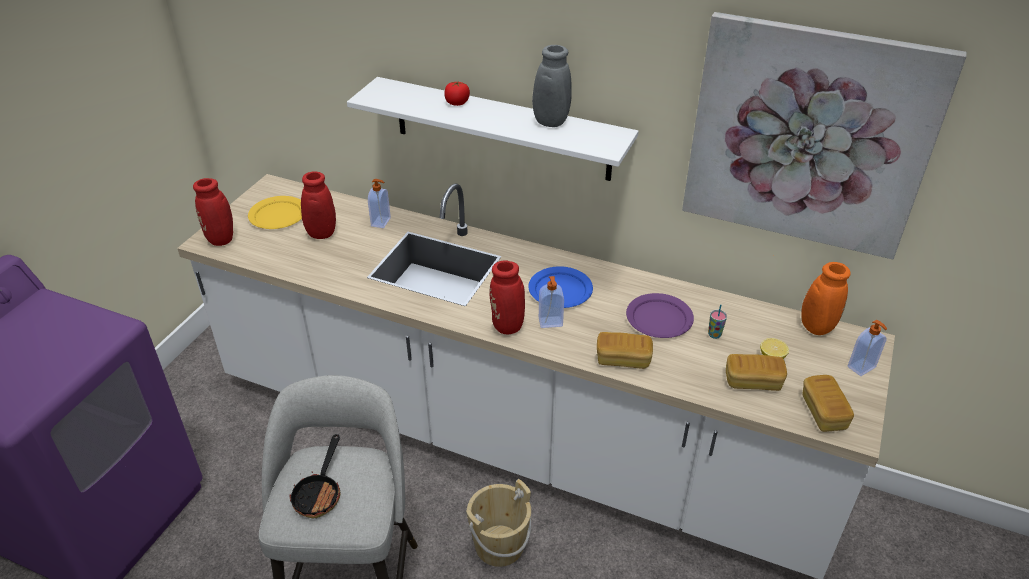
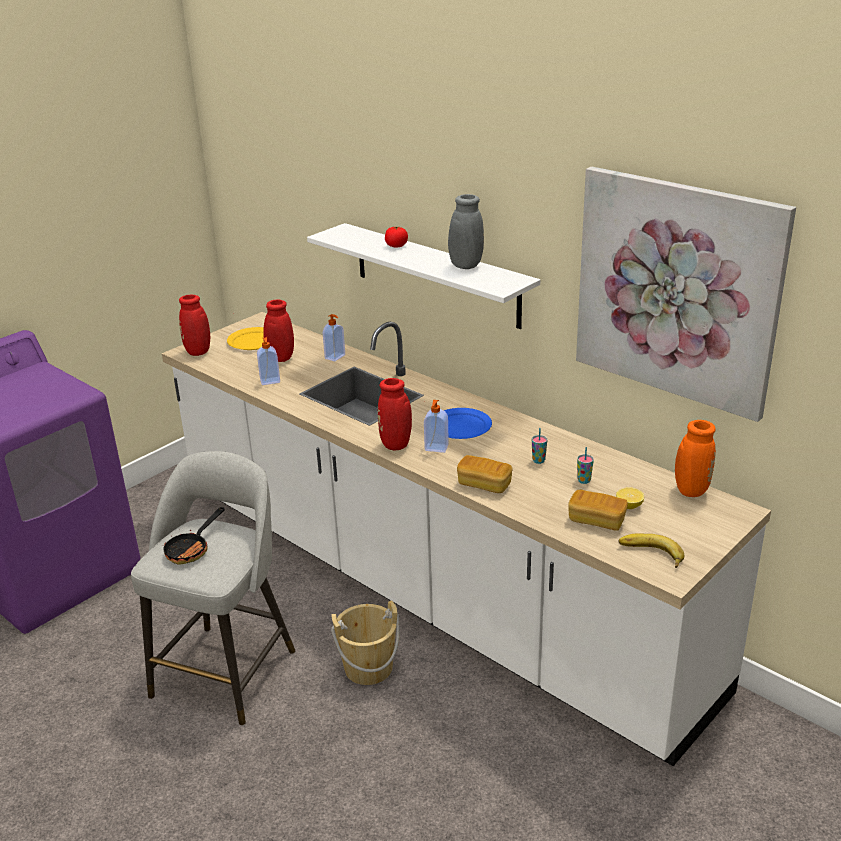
camera: 20 degrees right, 10 degrees down
(659, 318) = (538, 461): purple plate -> cup
(823, 412) = (650, 555): bread -> banana
(862, 367) = (716, 529): soap dispenser -> soap dispenser (270, 381)

